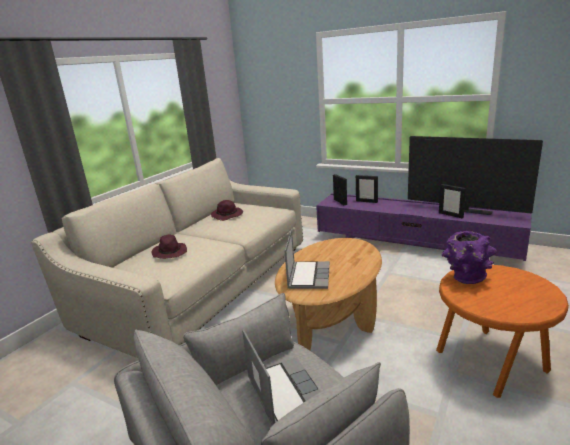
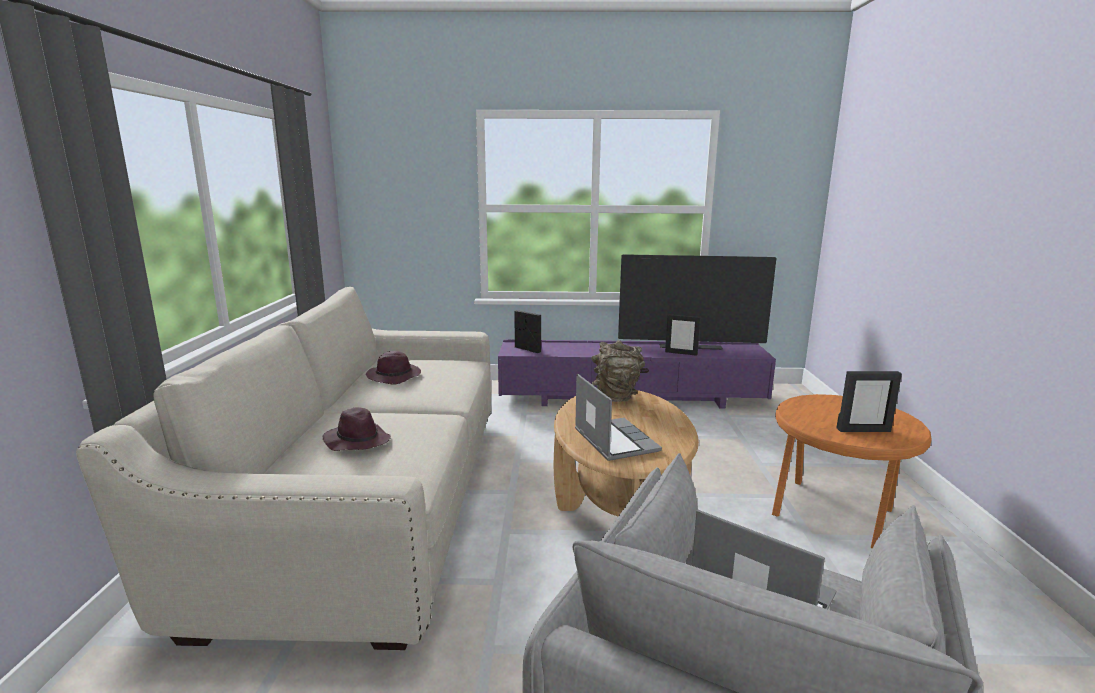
camera: 30 degrees left, 5 degrees down
(347, 245) = (617, 397): none -> brown vase
(367, 201) = (562, 346): picture frame -> picture frame (863, 430)
(466, 279) = (806, 413): purple vase -> none

